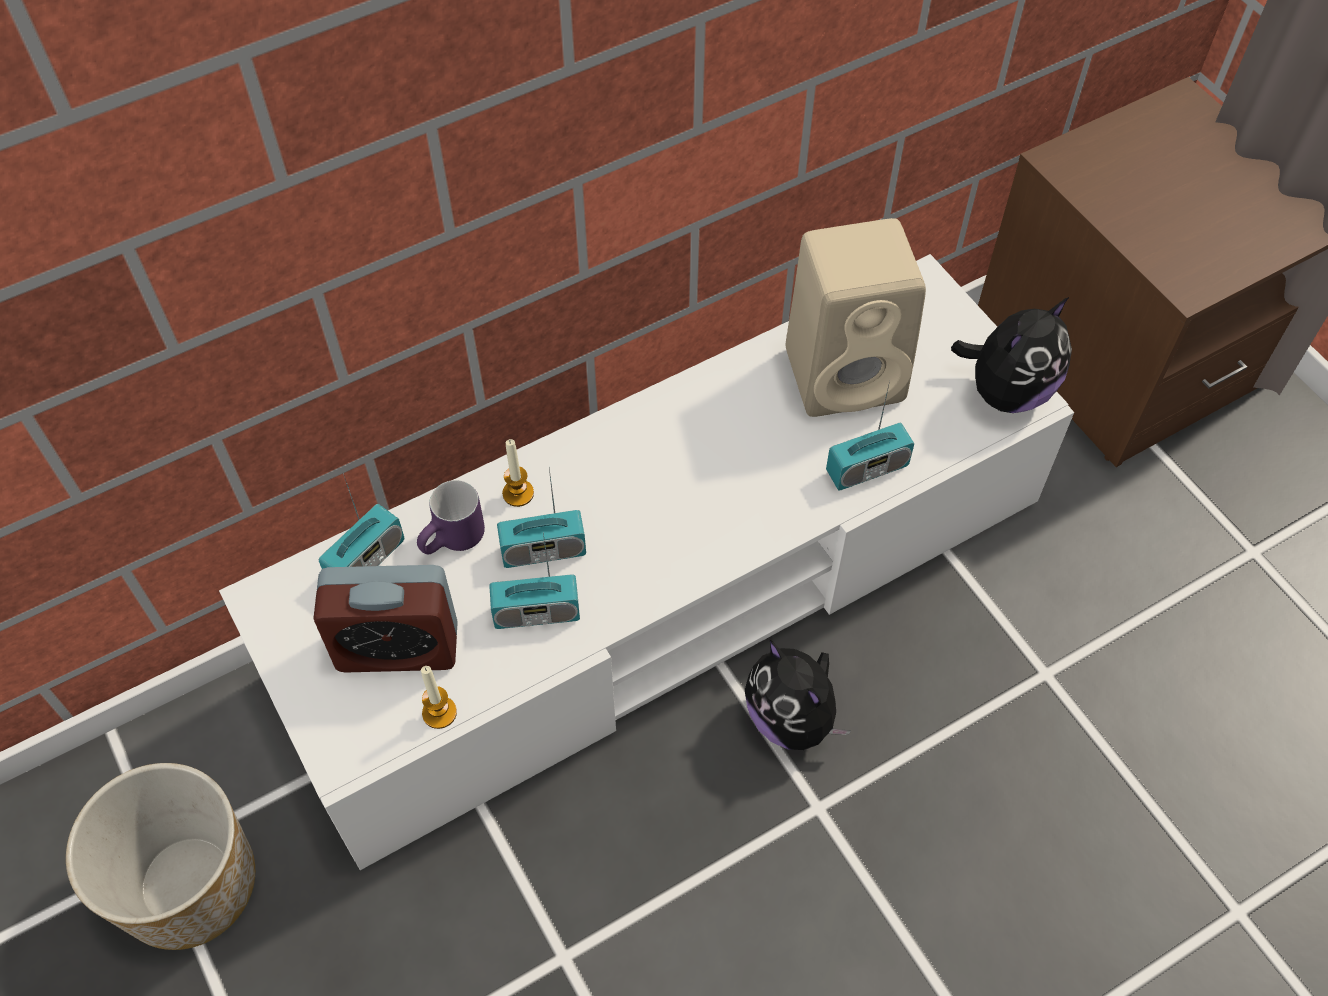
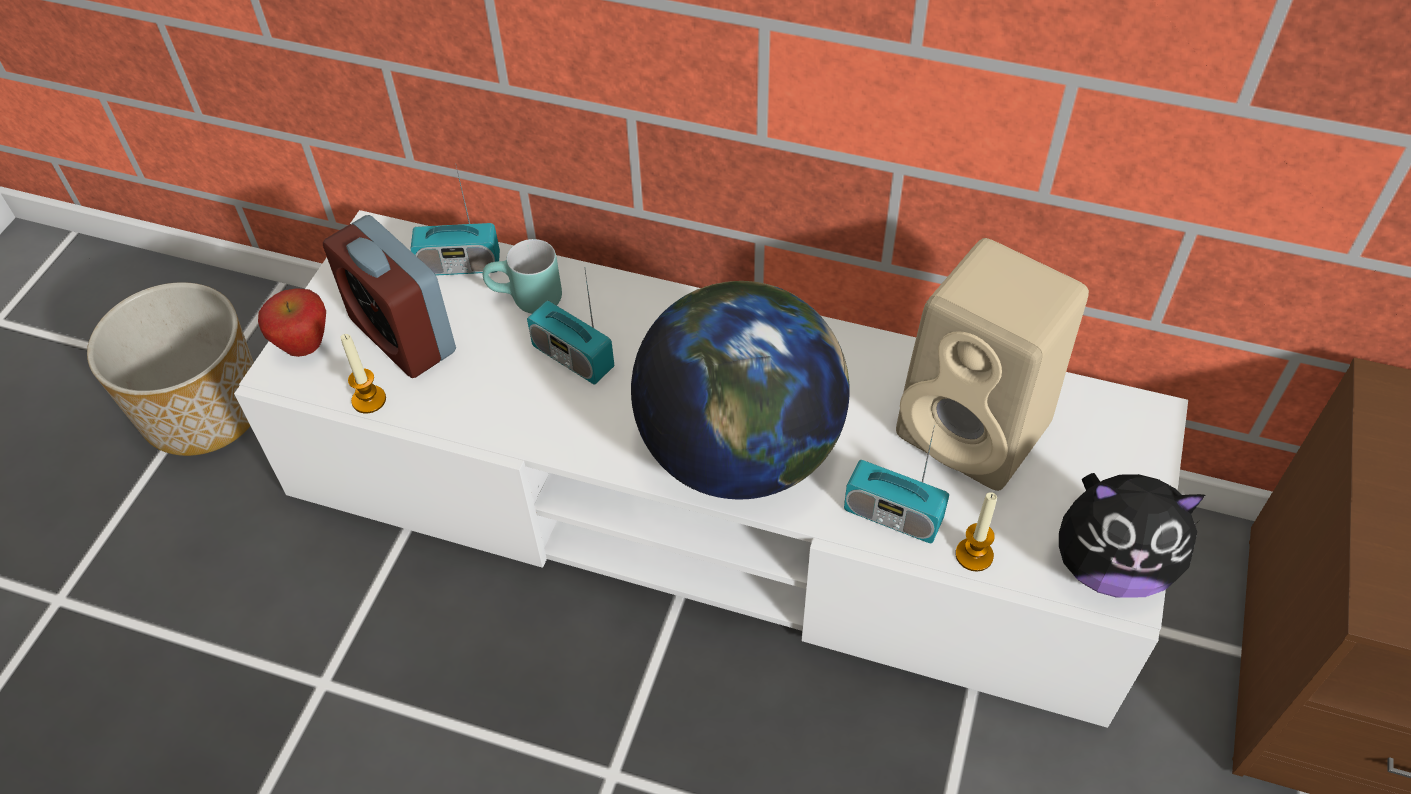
camera: 50 degrees right, 5 degrees down
(333, 724) = (305, 347): none -> apple
(455, 542) = (526, 301): purple mug -> turquoise mug
(518, 493) = (609, 305): candle -> candle (974, 555)
(536, 613) = (512, 394): radio -> none
(732, 512) = (740, 451): none -> globe
(792, 718) = (679, 689): plush toy -> none

